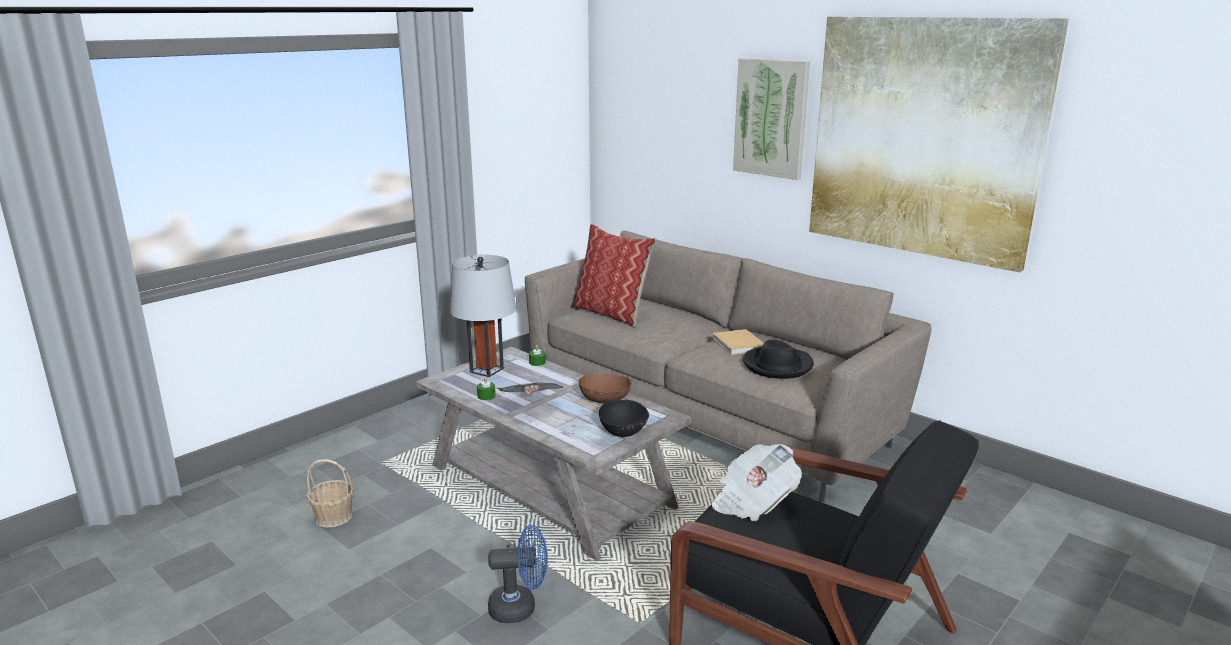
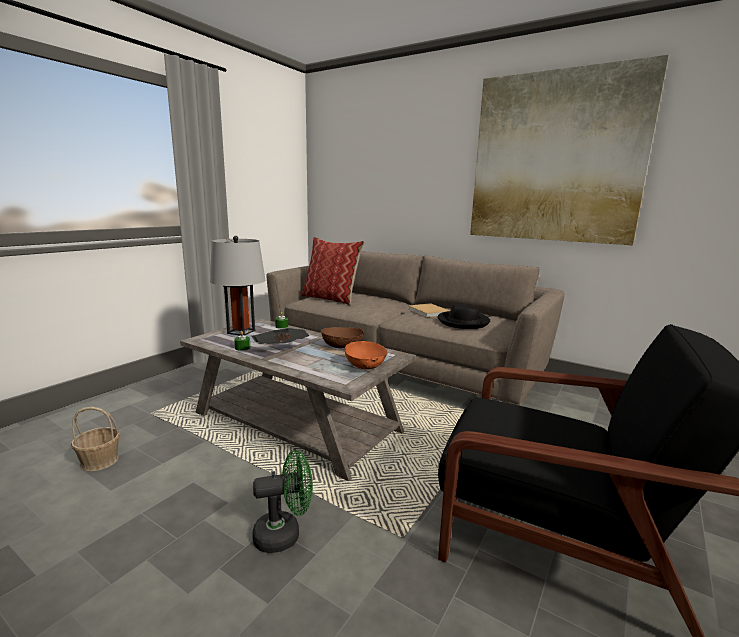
camera: 10 degrees left, 5 degrees down
(520, 607) = (284, 534): blue fan -> green fan
(624, 432) = (366, 367): black bowl -> orange bowl
(753, 501) = (497, 413): newspaper -> none
(771, 118) = (440, 158): picture -> none

